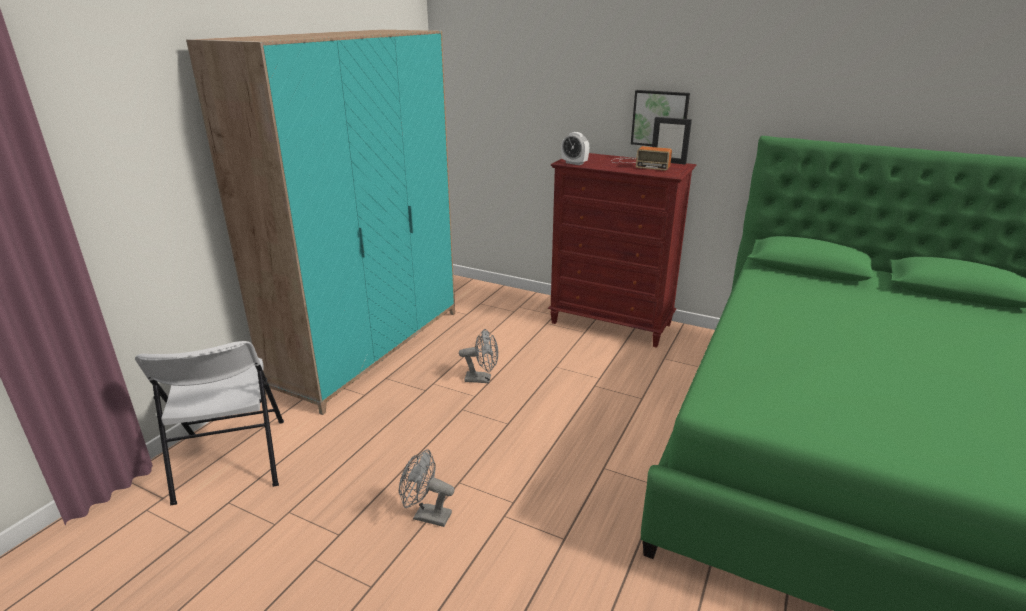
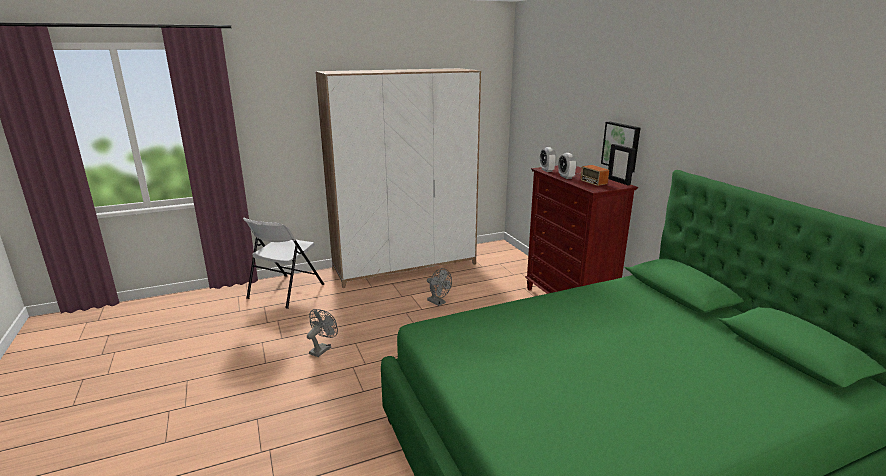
camera: 40 degrees right, 5 degrees down
(370, 348) = (405, 266): turquoise wardrobe -> white wardrobe
(426, 515) = (322, 349): grey fan -> grey fan turned 60 degrees clockwise
(612, 167) = (566, 177): none -> alarm clock

